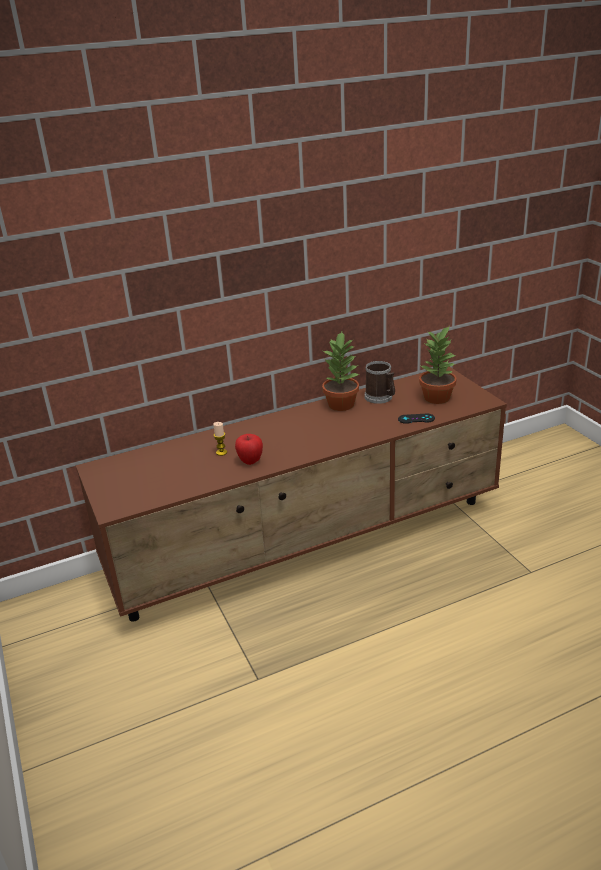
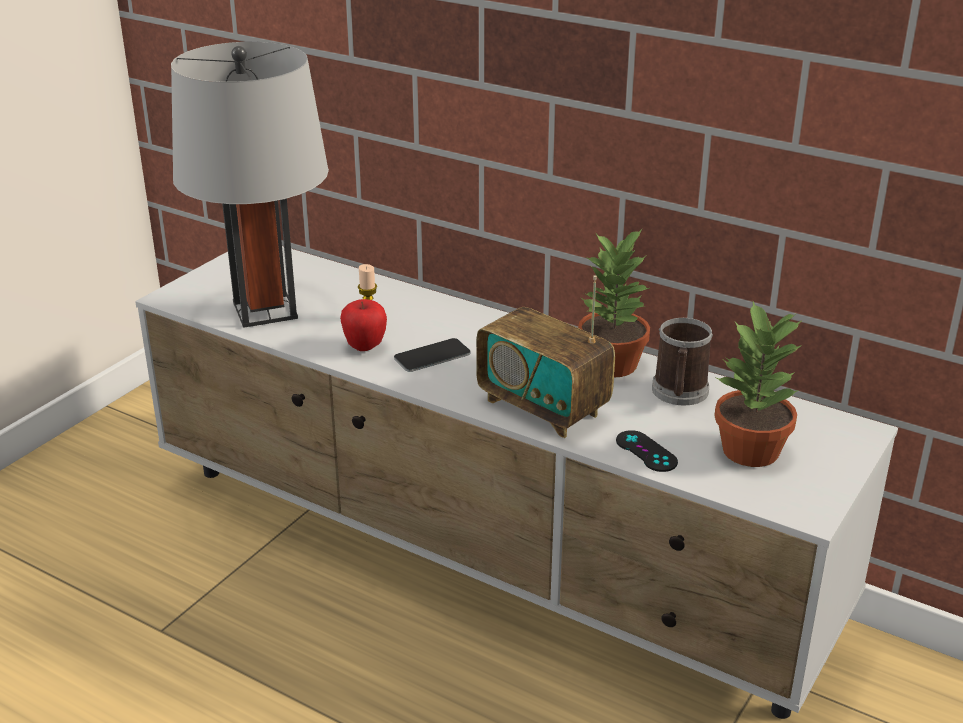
camera: 55 degrees right, 0 degrees up
(171, 482) = (264, 310): none -> grey table lamp
(281, 445) = (432, 356): none -> phone
(309, 542) = (485, 558): brown tv stand -> white tv stand
(358, 431) = (543, 407): none -> radio

